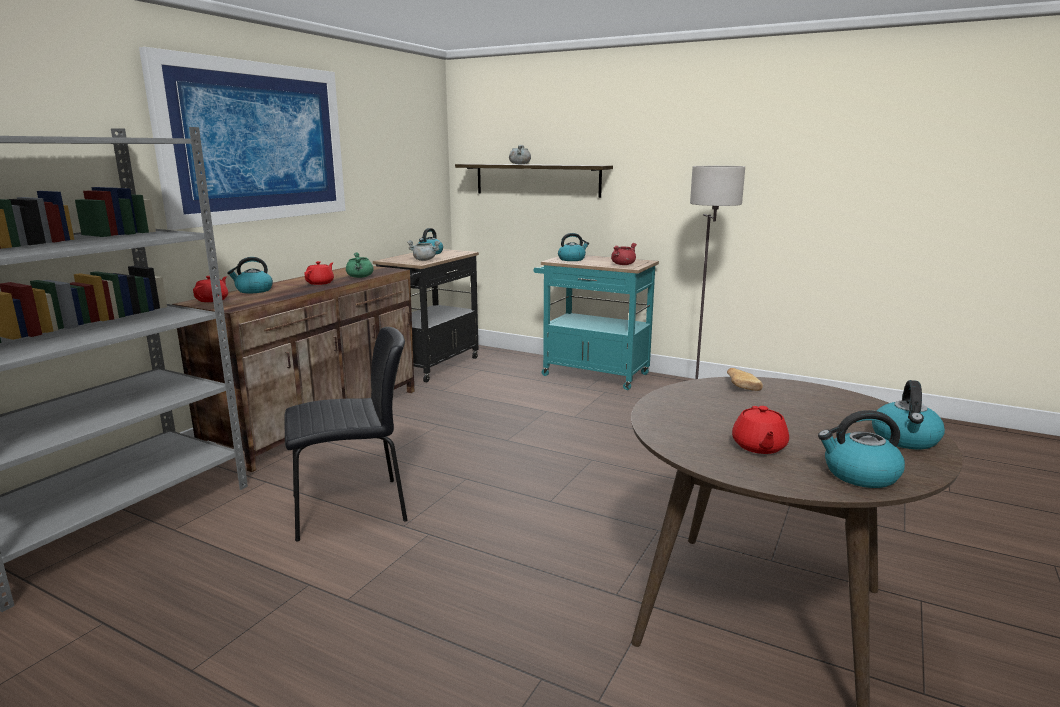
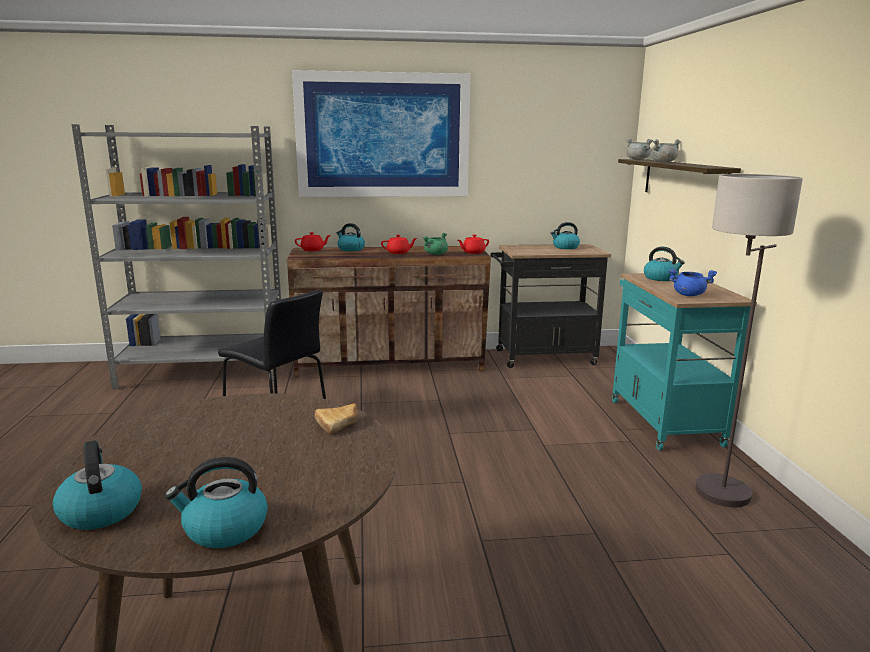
camera: 55 degrees right, 0 degrees up
(424, 260) = (534, 252): grey cooking pot -> grey cooking pot (638, 159)
(623, 264) = (689, 295): red cooking pot -> blue cooking pot
(758, 447) = (157, 456): red teapot -> red teapot (473, 252)

